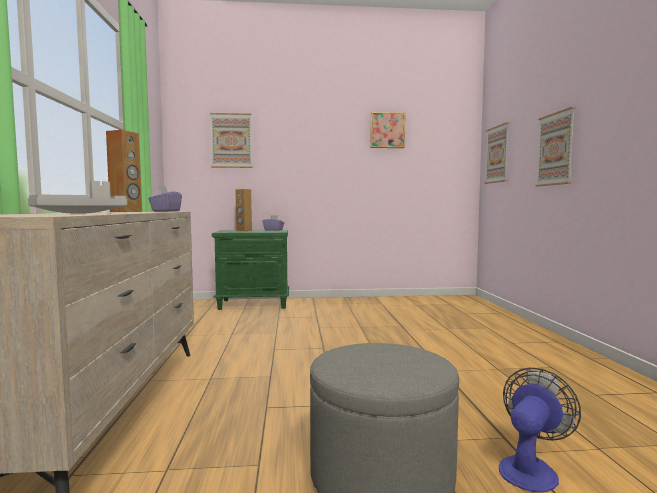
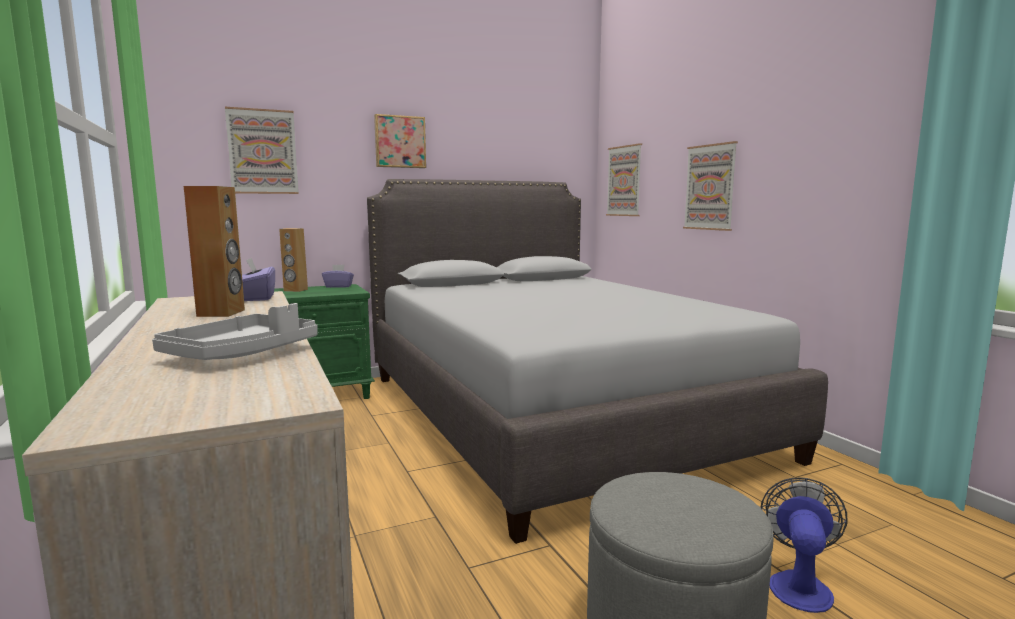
camera: 20 degrees left, 5 degrees up
(387, 130) = (486, 143): picture -> picture (400, 142)
(409, 329) = (553, 413): none -> grey bed

